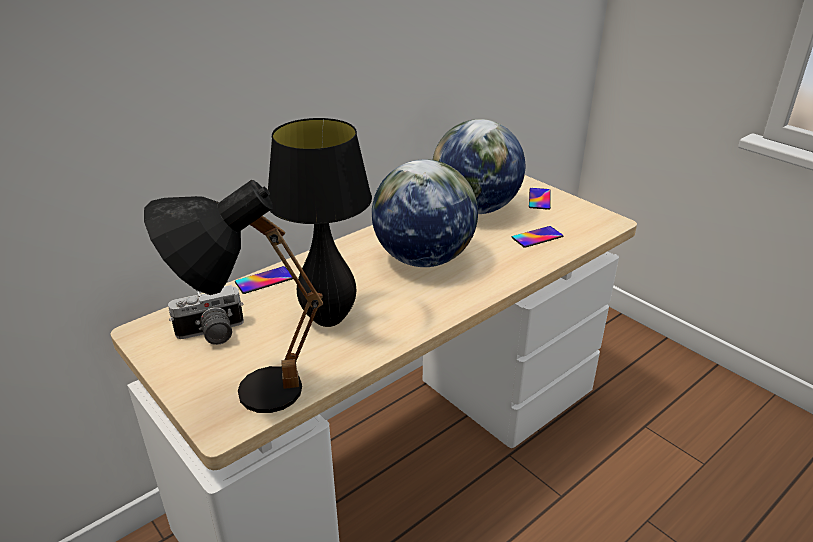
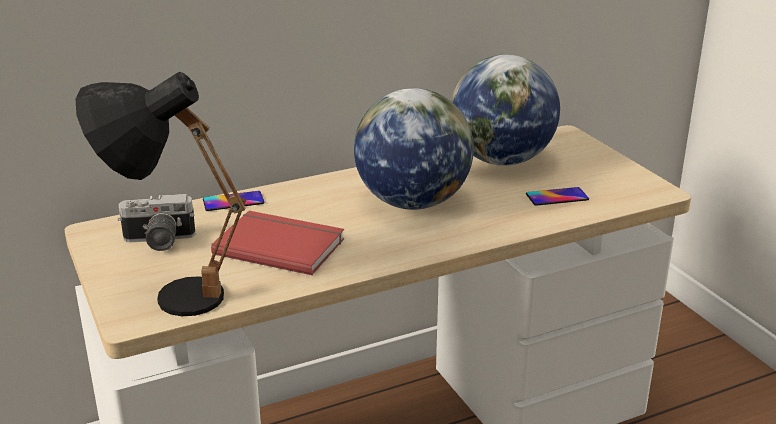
camera: 15 degrees right, 5 degrees down
(328, 319) = (280, 245): black table lamp -> red book
(539, 199) = (585, 158): phone -> none

